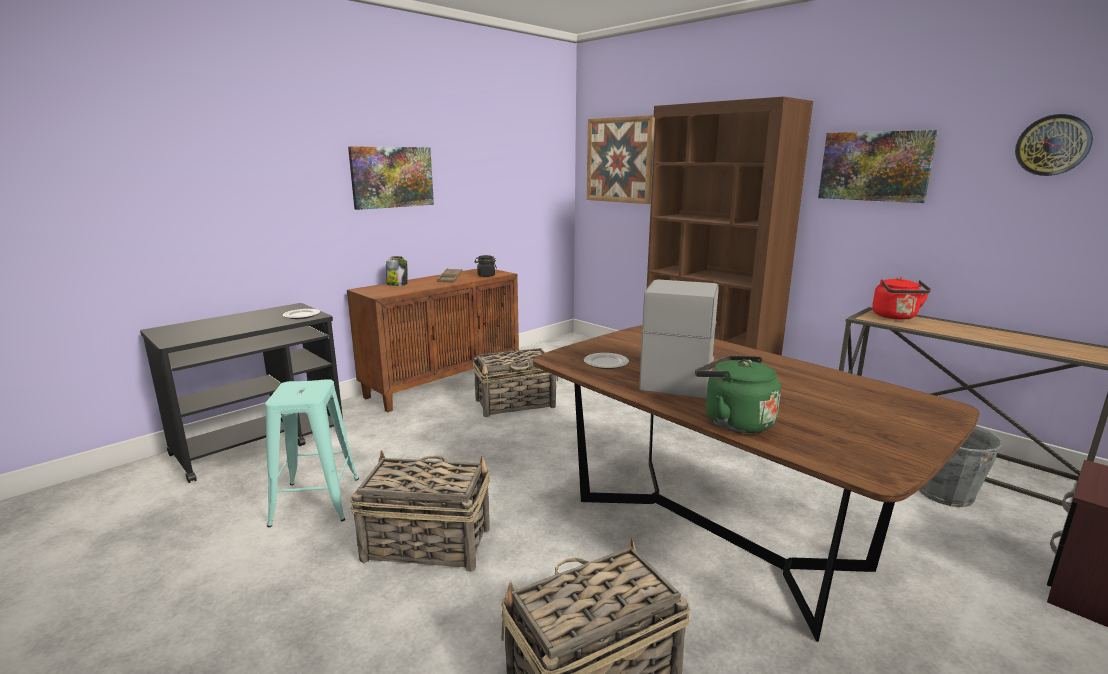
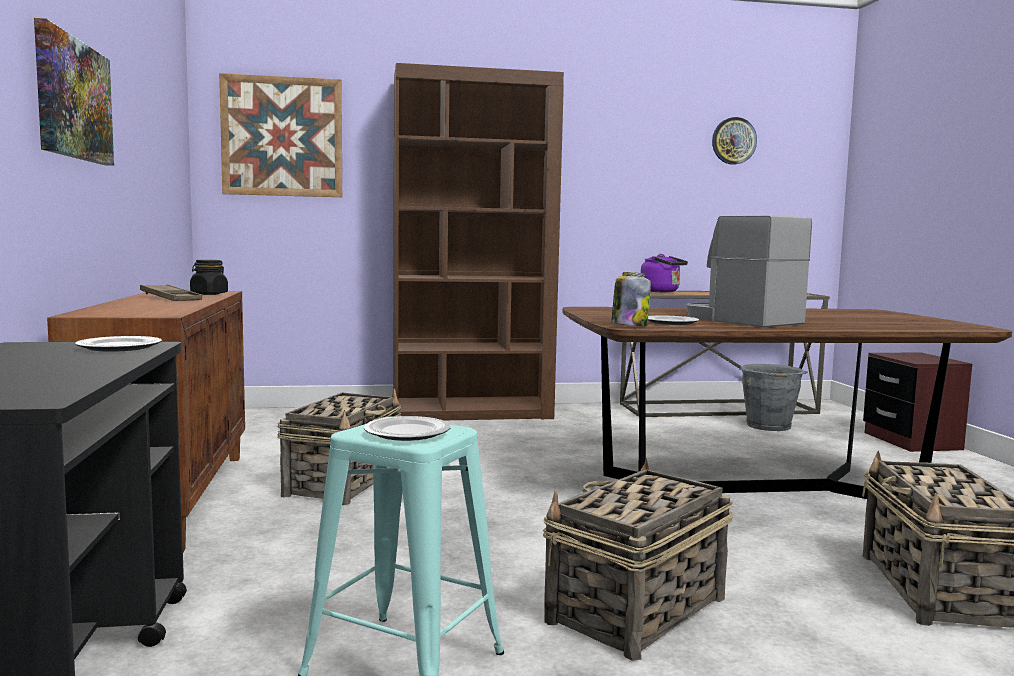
camera: 55 degrees left, 10 degrees down
(296, 391) = (407, 432): none -> plate
(397, 284) = (115, 307): jar -> jar (629, 326)
(734, 421) = (863, 327): green kettle -> none
(874, 166) = (610, 154): picture -> none
(896, 317) = (662, 291): red kettle -> purple kettle

